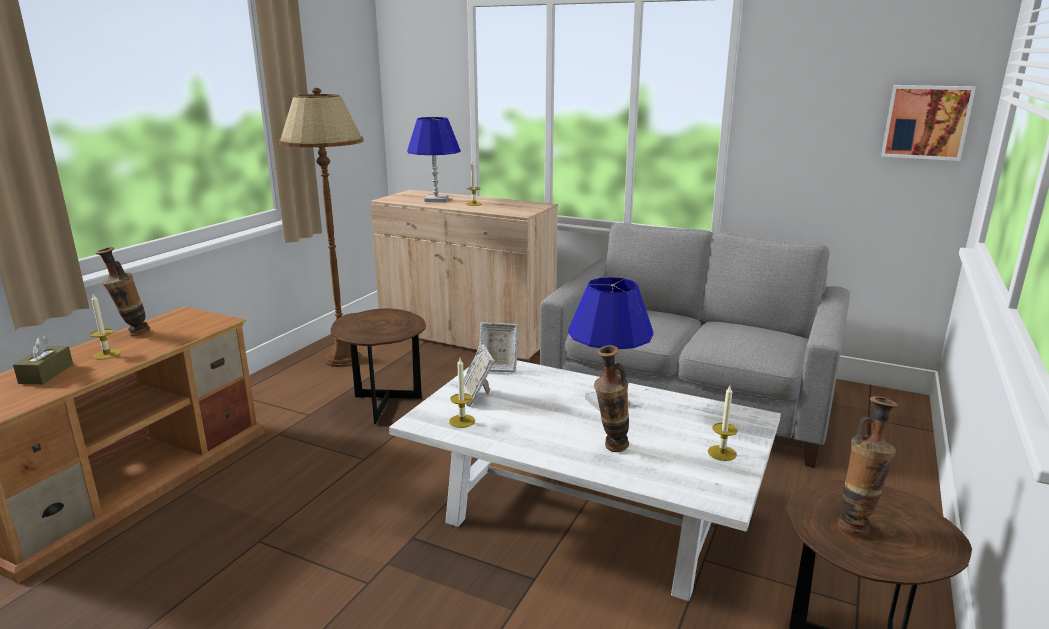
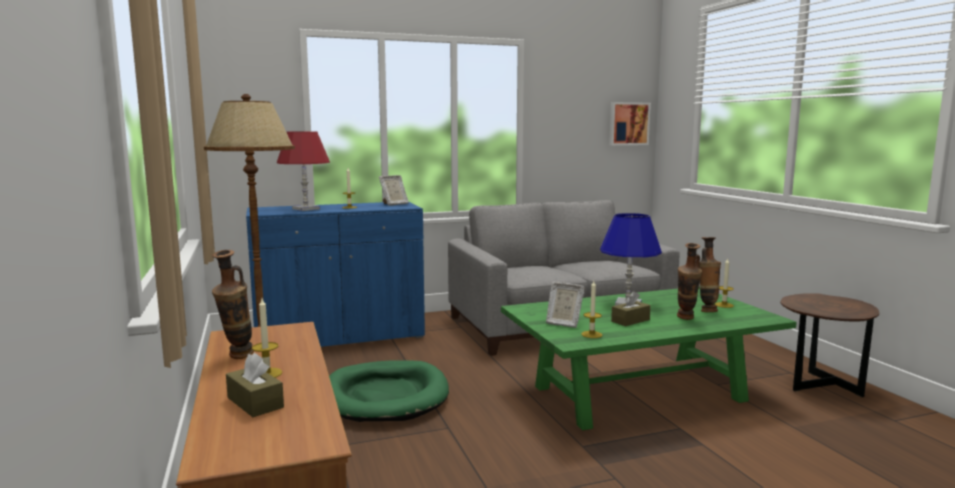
camera: 45 degrees left, 10 degrees down
(384, 407) = (385, 396): brown side table -> green dog bed
(436, 200) = (306, 209): blue table lamp -> red table lamp
(467, 336) = (340, 337): beige cabinet -> blue cabinet
(498, 367) = (530, 309): picture frame -> picture frame (394, 204)
(546, 423) = (630, 320): none -> brown tissue box
(584, 518) = (638, 393): white coffee table -> green coffee table
(856, 524) = (825, 306): vase -> vase (706, 310)

